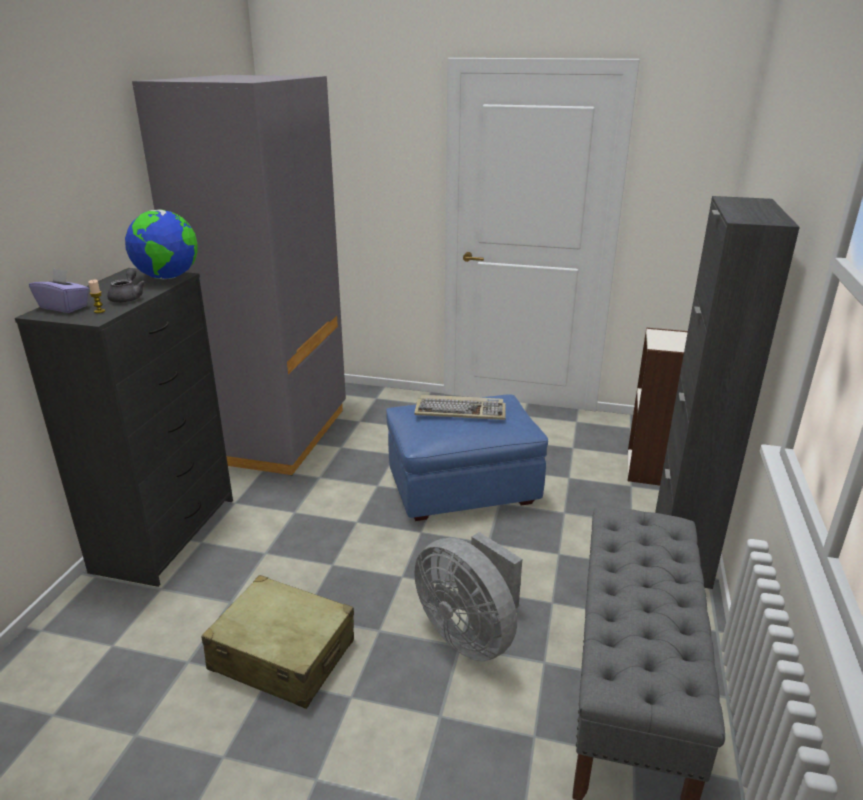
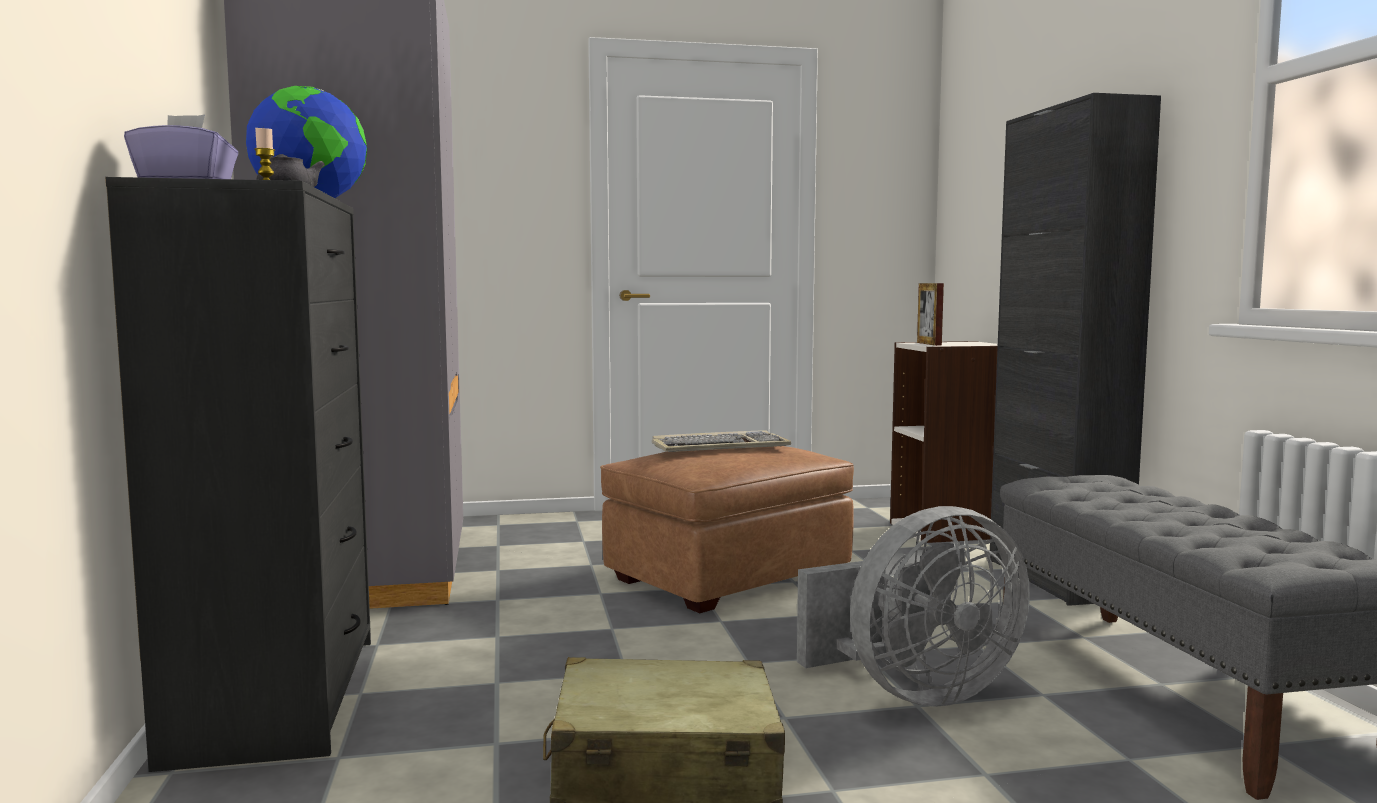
camera: 25 degrees left, 20 degrees down
(462, 488) = (727, 577): blue ottoman -> brown ottoman
(470, 634) = (916, 692): grey fan -> grey fan turned 45 degrees counterclockwise
(661, 340) = (929, 344): none -> picture frame

